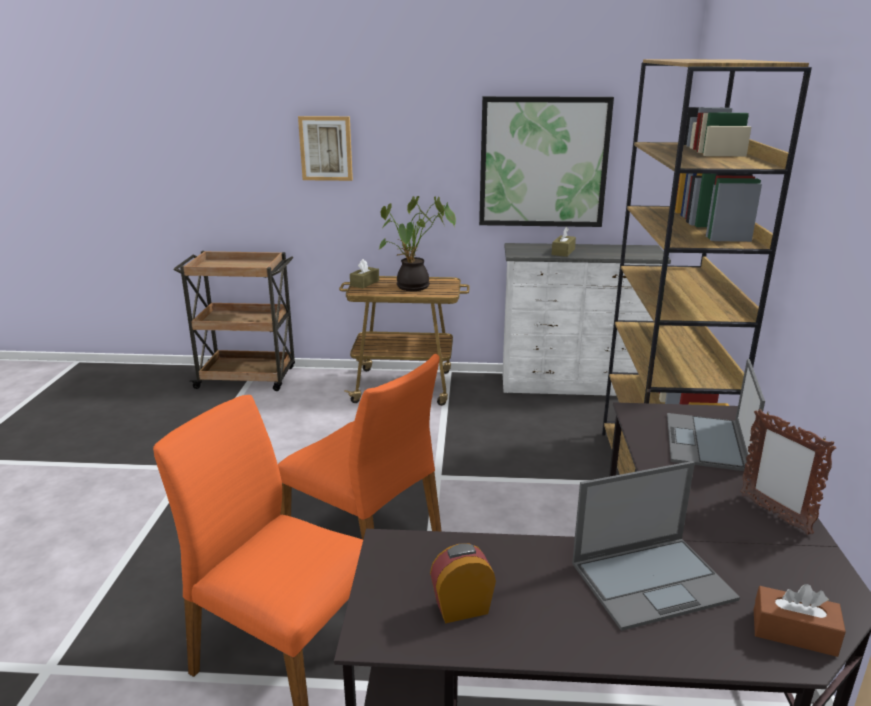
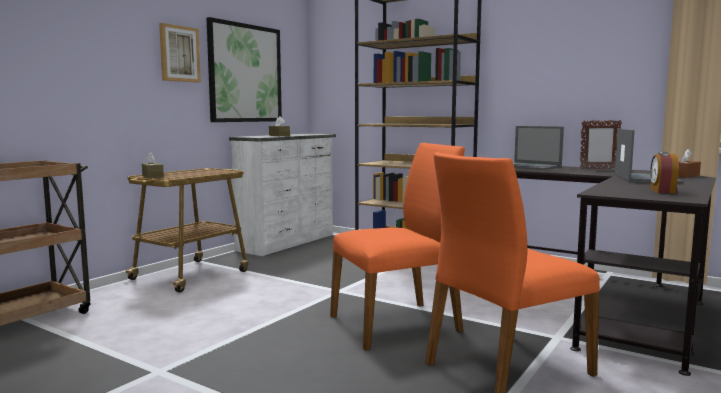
camera: 60 degrees left, 15 degrees down
(326, 148) = (85, 47): picture -> picture (179, 54)
(413, 288) = (197, 173): potted plant -> none

